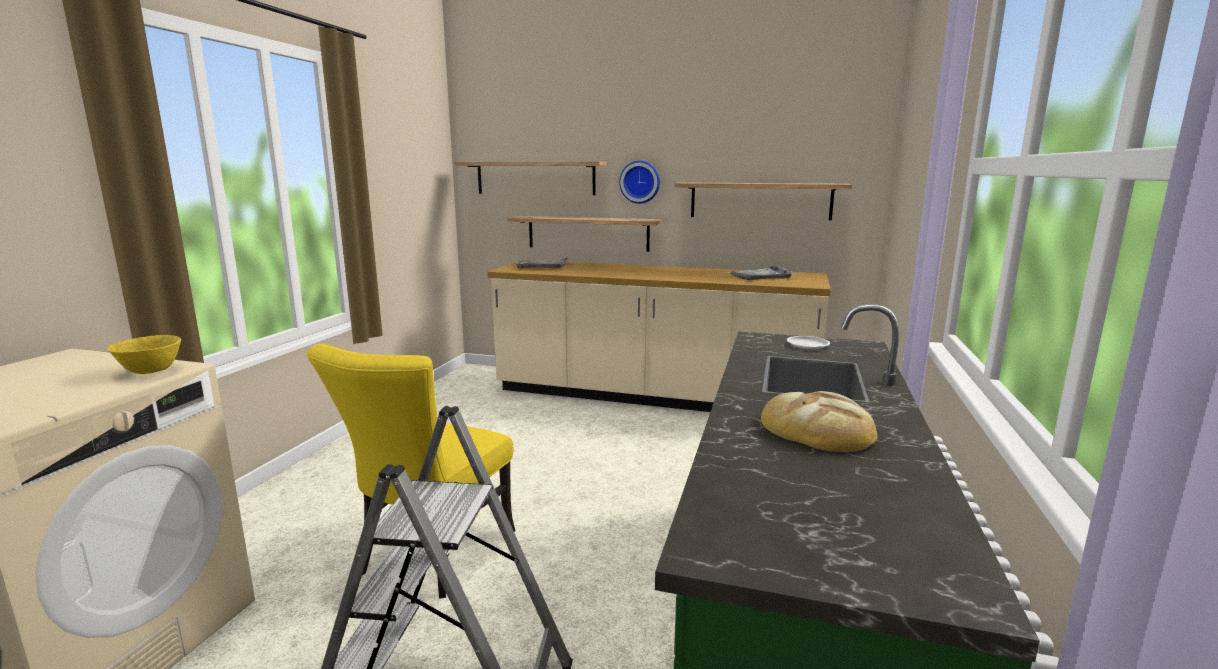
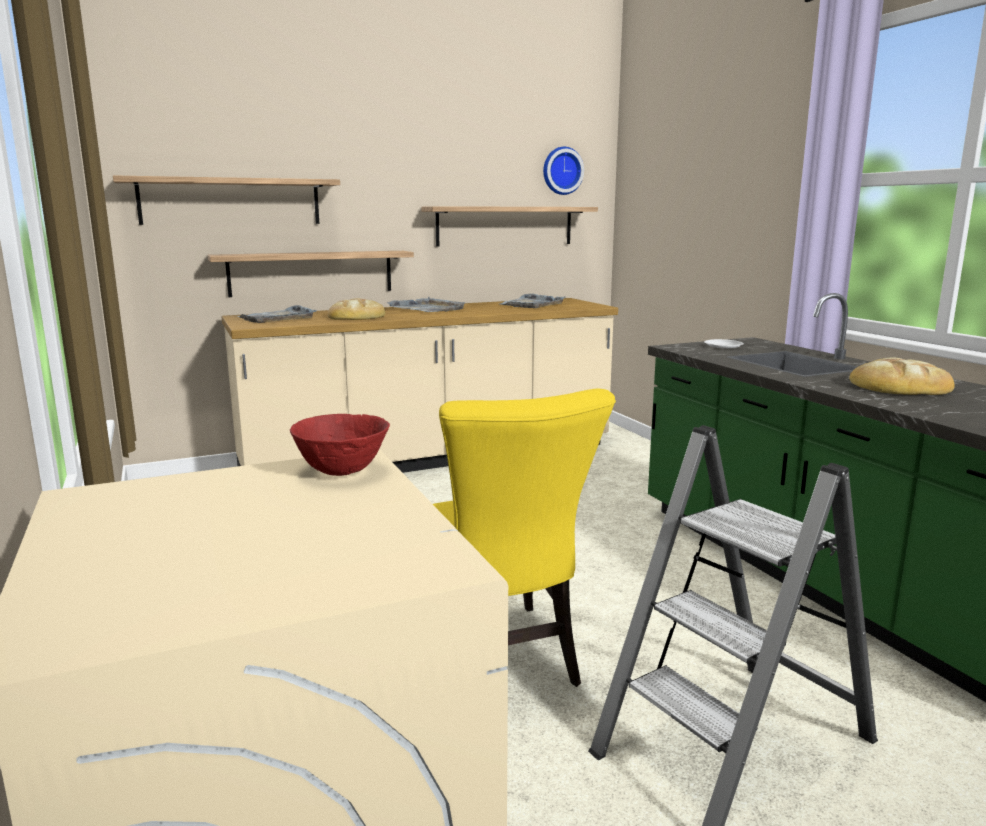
camera: 40 degrees left, 0 degrees up
(150, 372) = (342, 472): yellow bowl -> red bowl
(591, 270) = (356, 316): none -> bread
(640, 182) = (375, 206): wall clock -> wall clock (561, 171)
(662, 270) = (427, 308): none -> grey tray

